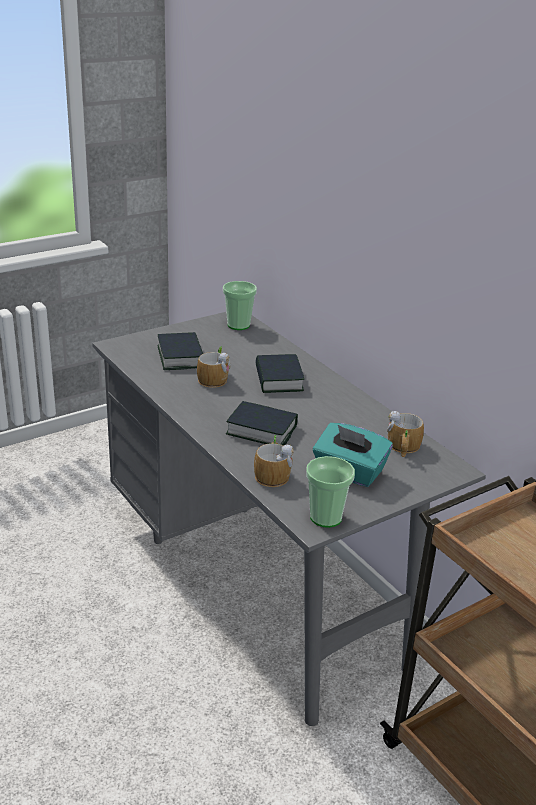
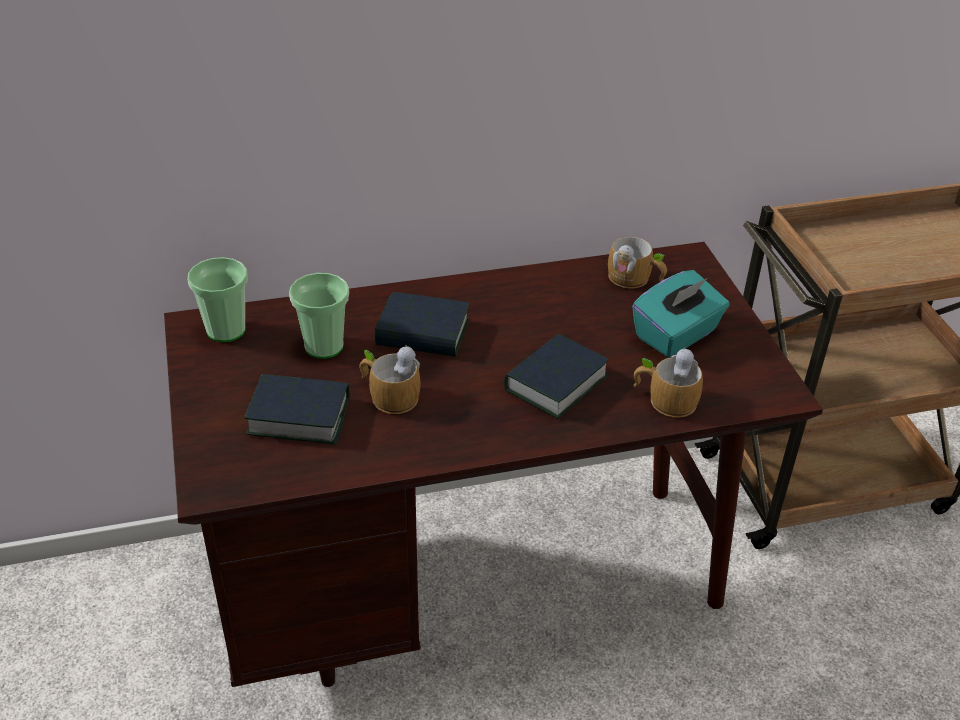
camera: 70 degrees left, 10 degrees up
(259, 585) = (474, 585): grey desk -> brown desk
(326, 517) = (767, 379): cup -> cup (324, 346)

